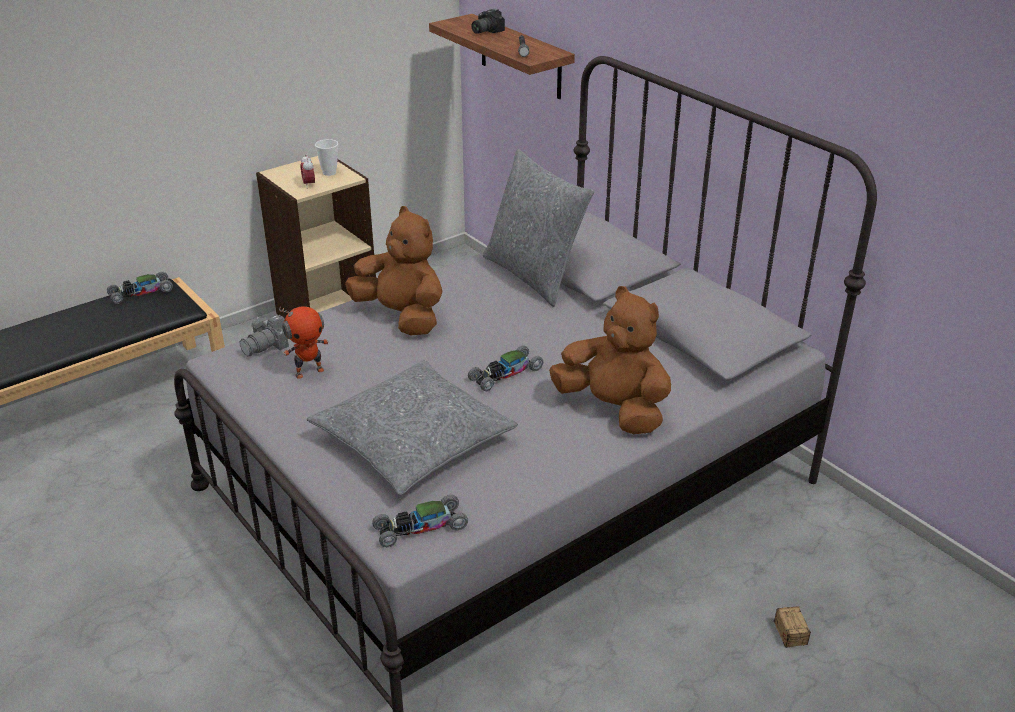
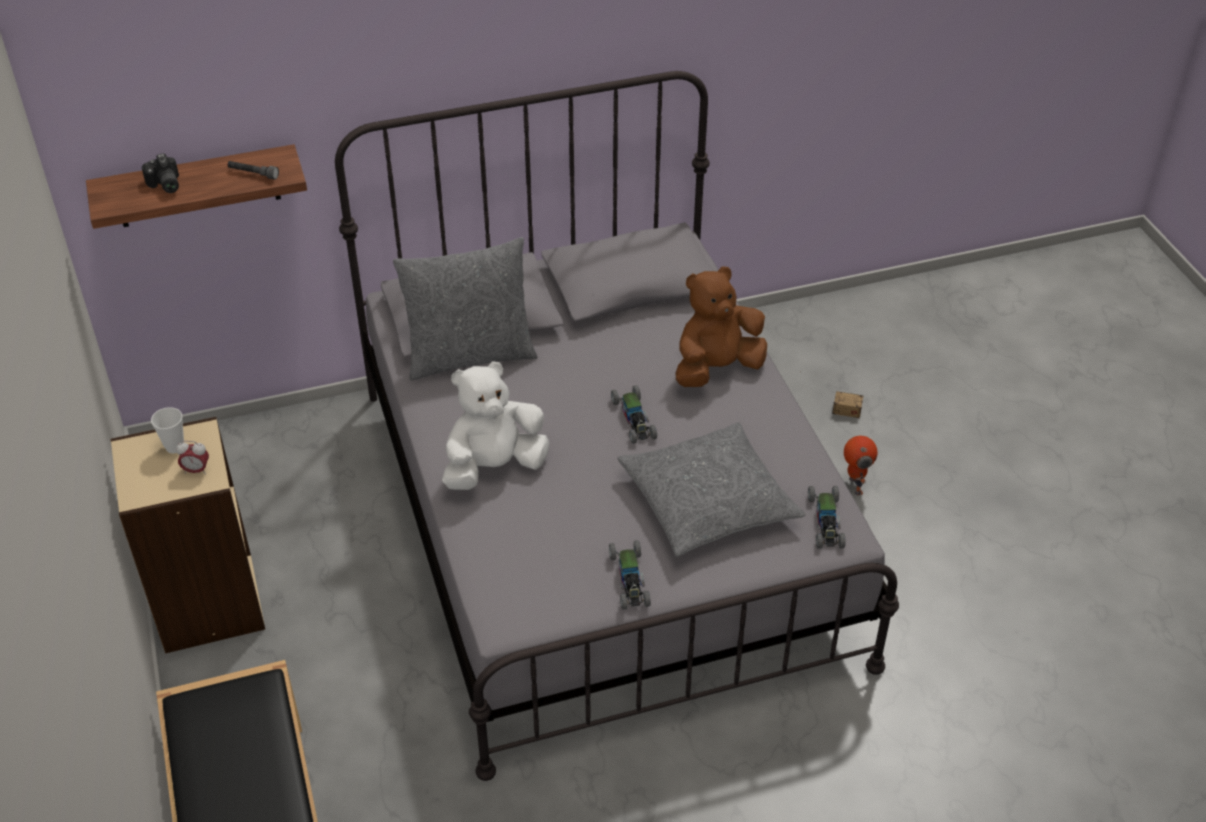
camera: 70 degrees left, 10 degrees up
(141, 293) = (197, 727): toy car -> toy car (629, 579)
(266, 345) = (493, 582): camera -> none
(309, 371) = (560, 555): toy robot -> toy robot (854, 486)
(402, 316) = (494, 467): brown plush toy -> white plush toy

